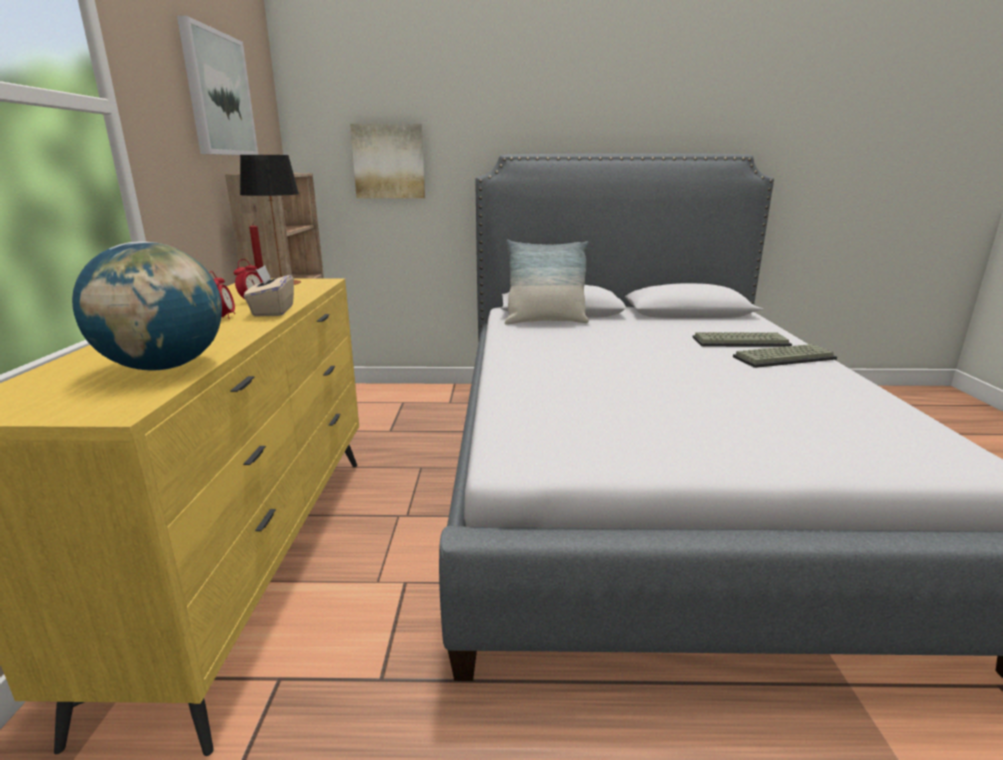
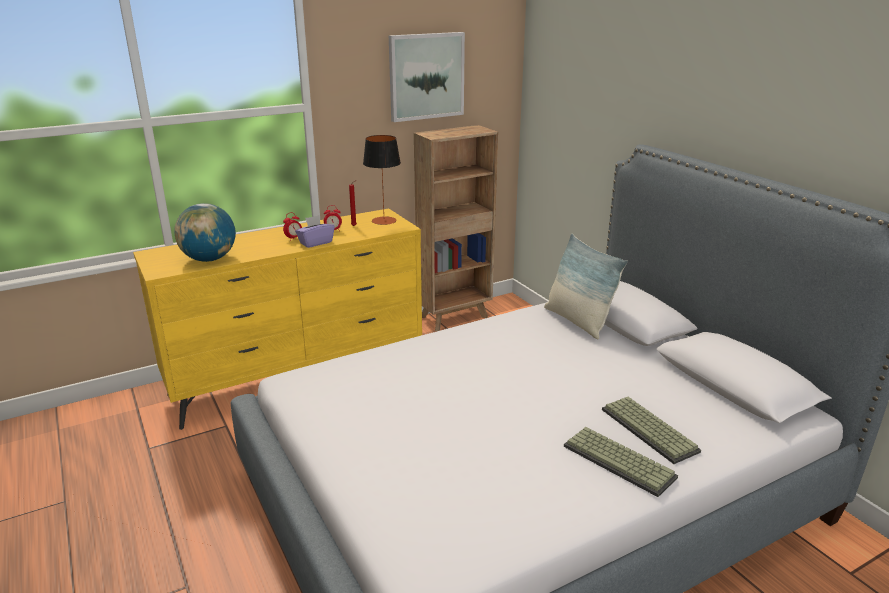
camera: 60 degrees right, 5 degrees up
(272, 311) = (315, 242): beige tissue box -> purple tissue box
(389, 161) = (576, 126): picture -> none

